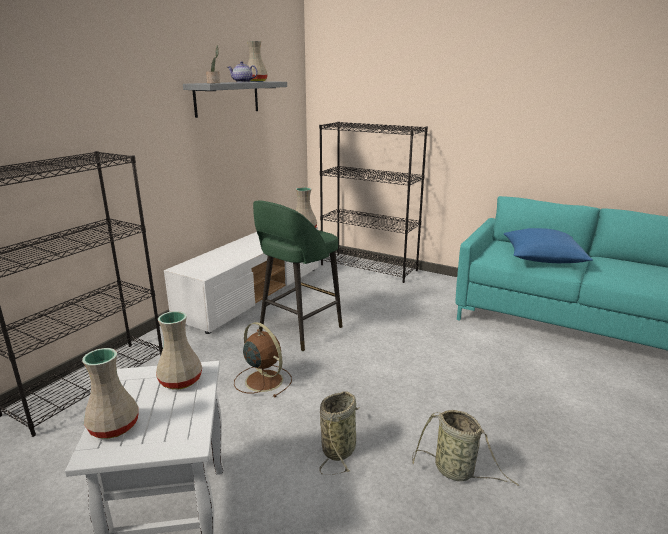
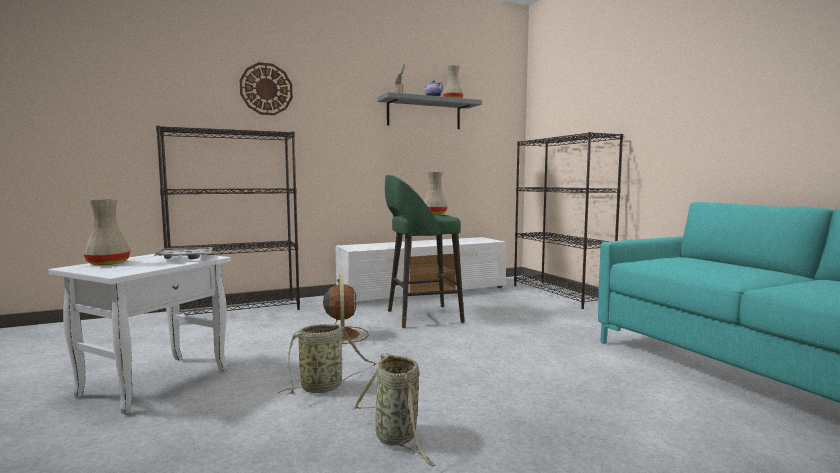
camera: 35 degrees right, 15 degrees down
(59, 89) = (266, 89): none -> wall clock
(180, 381) = (185, 258): beige vase -> tray
(542, 258) = (713, 268): blue pillow -> none

